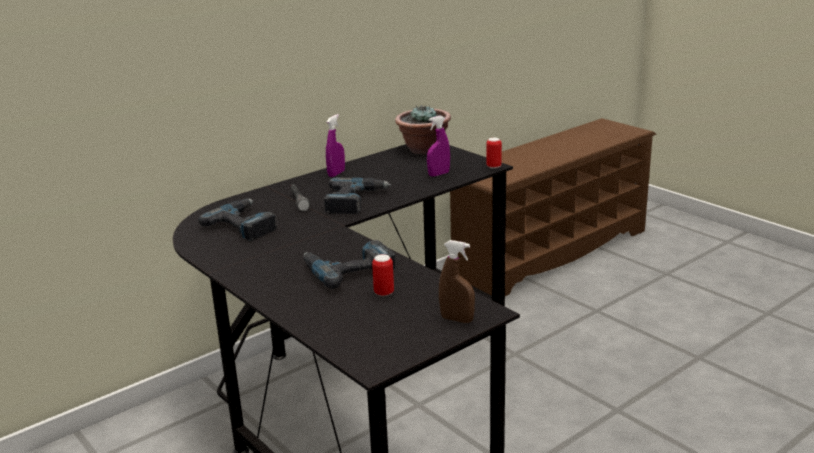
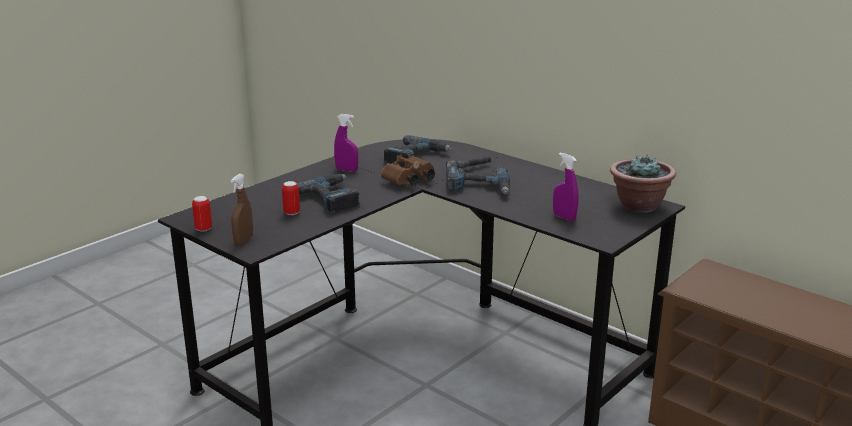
camera: 80 degrees right, 0 degrees up
(319, 230) = (408, 181): none -> brown binoculars
(336, 174) = (544, 175): purple spray bottle -> purple spray bottle (346, 170)
(493, 166) = (602, 243): can -> can (203, 229)

